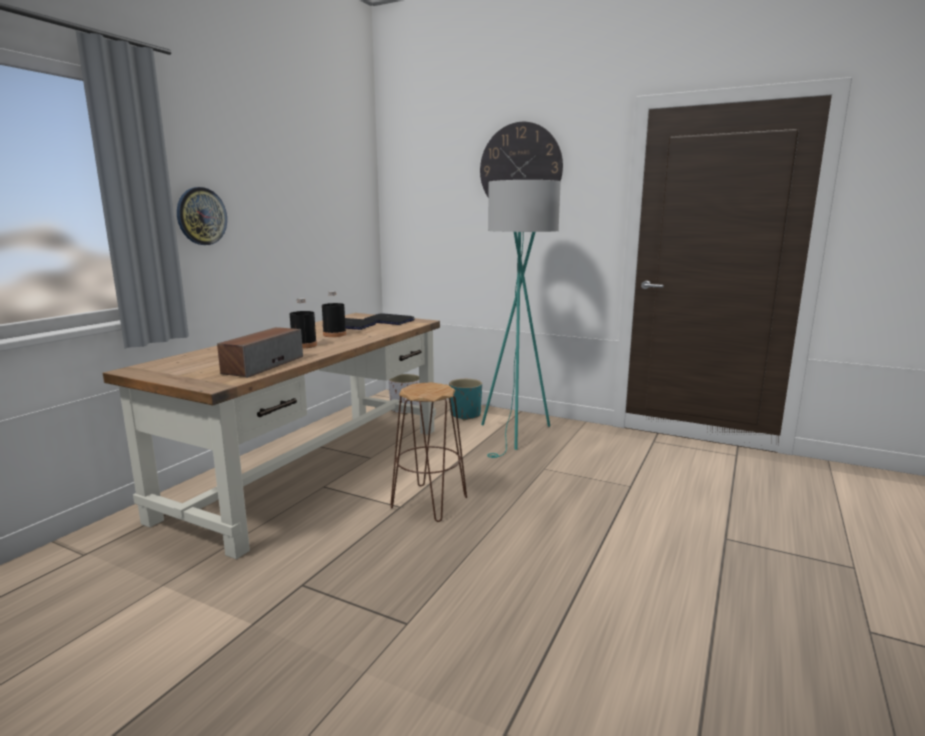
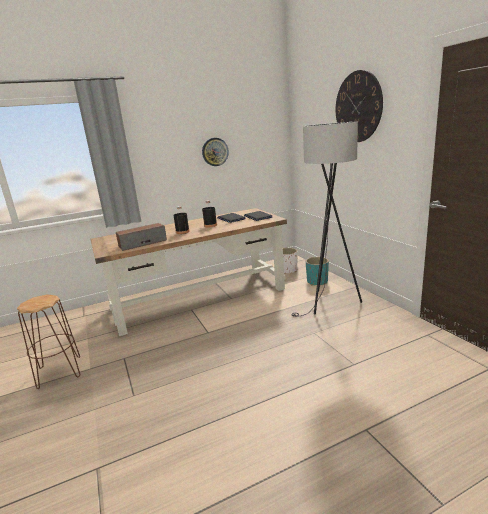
camera: 40 degrees right, 5 degrees up
(201, 216) = (152, 158): wall clock -> wall clock (215, 152)
(429, 503) = (223, 334): brown stool -> brown stool (59, 372)
(516, 436) = (329, 304): turquoise floor lamp -> grey floor lamp

